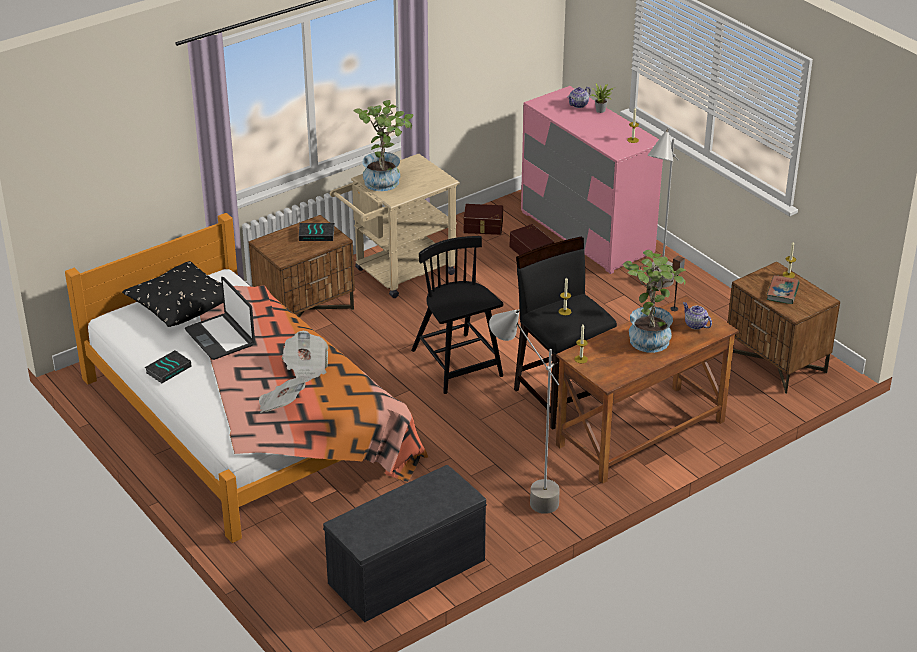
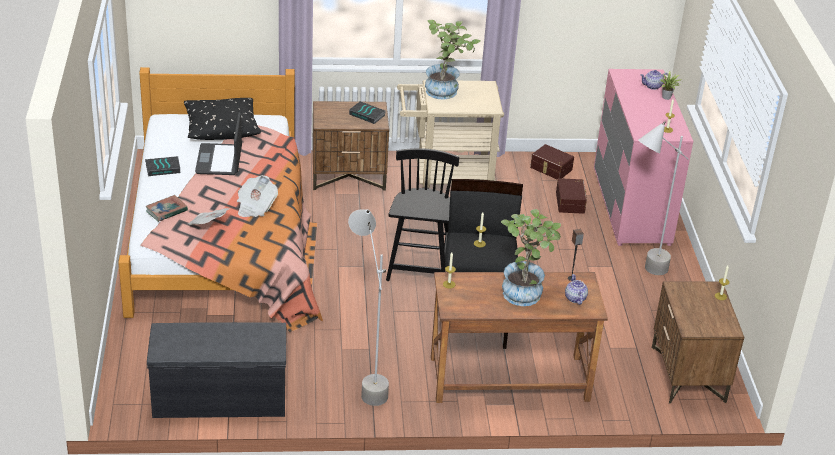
camera: 30 degrees right, 0 degrees up
(782, 292) = (698, 308): book -> book (166, 211)

